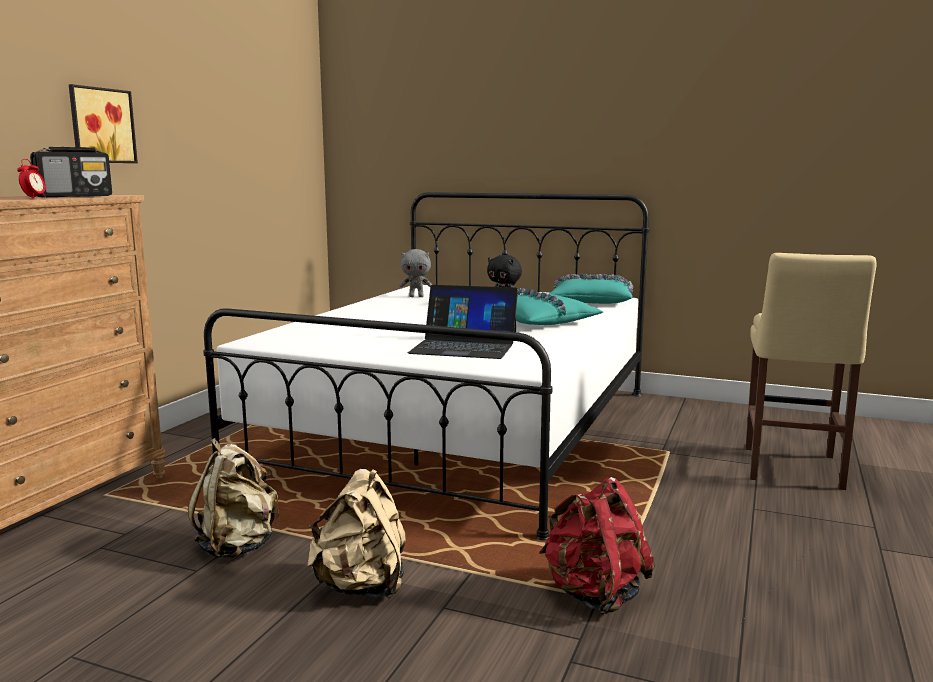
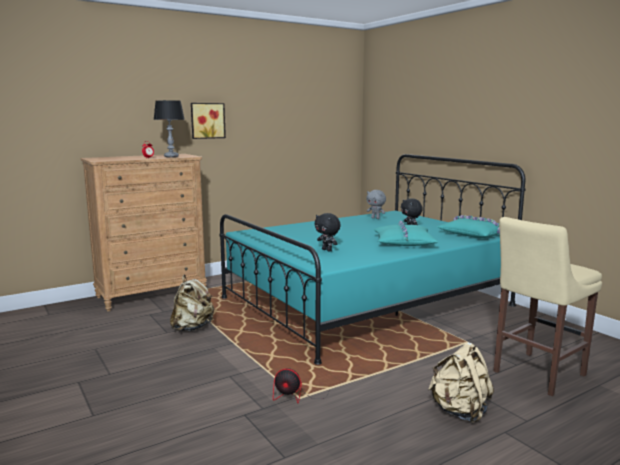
camera: 35 degrees right, 0 degrees up
(75, 196) = (171, 156): radio -> table lamp
(362, 586) = (212, 357): beige backpack -> beige backpack (459, 411)
(460, 430) = (365, 301): white bed -> turquoise bed
(464, 346) = (327, 250): laptop -> black plush toy
(594, 594) = (299, 394): red backpack -> fan

